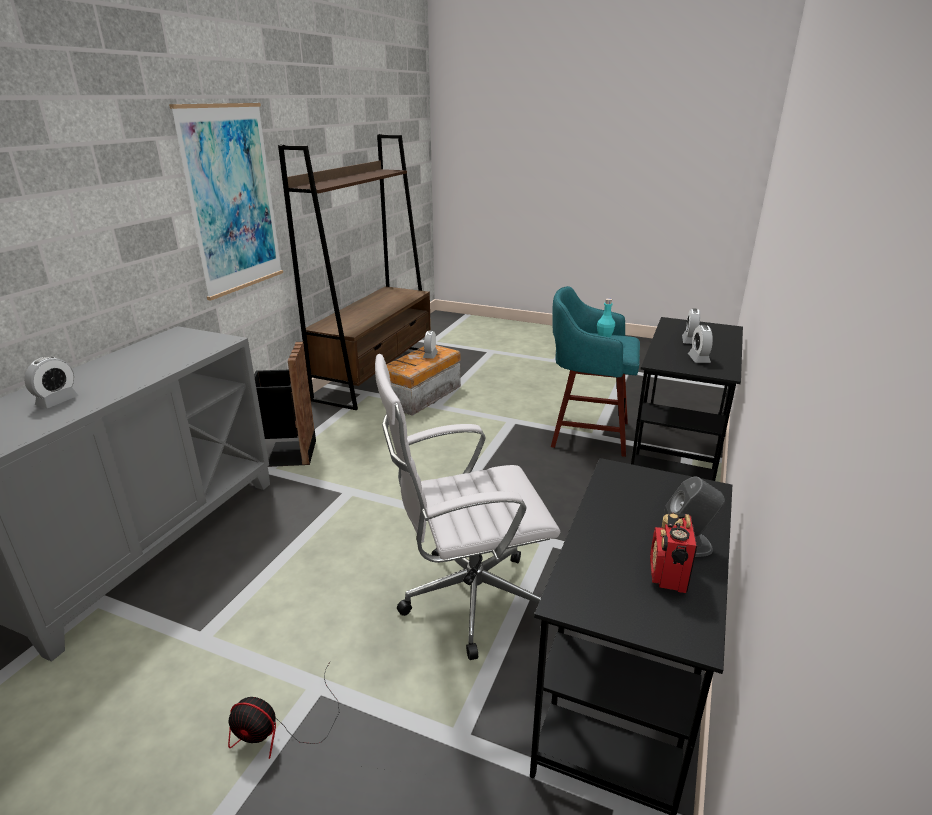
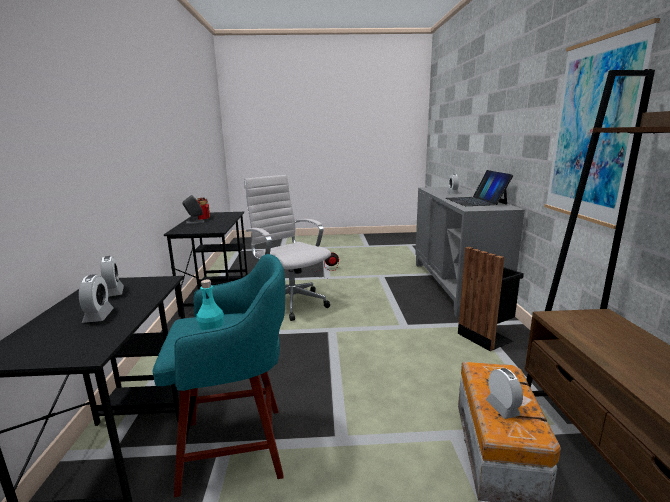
camera: 155 degrees right, 10 degrees down
(147, 358) = (475, 201): none -> laptop
(466, 600) = (291, 303): white office chair -> white office chair turned 90 degrees counterclockwise

